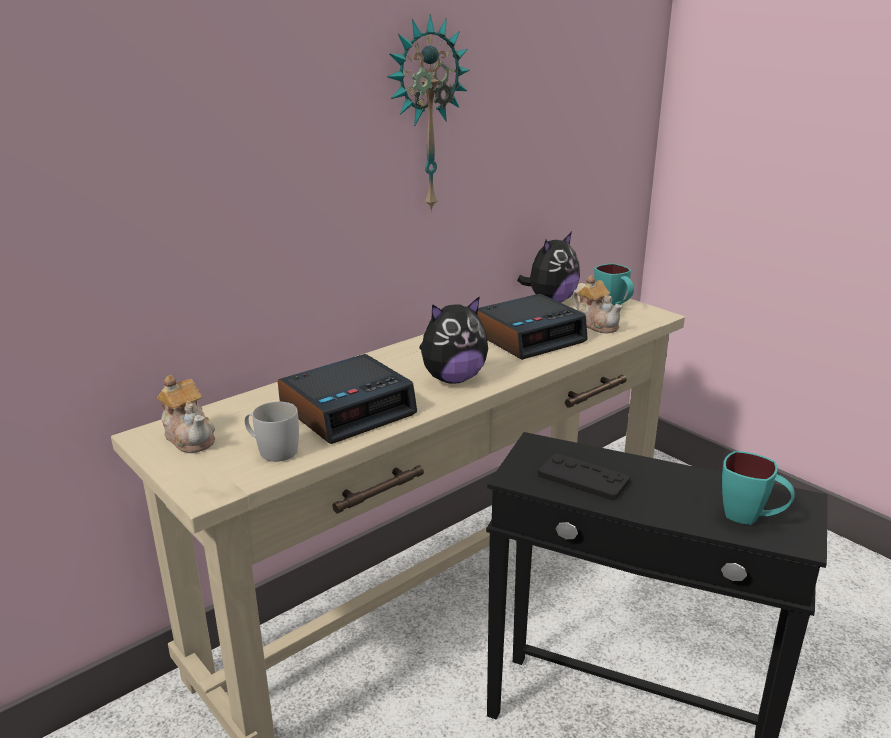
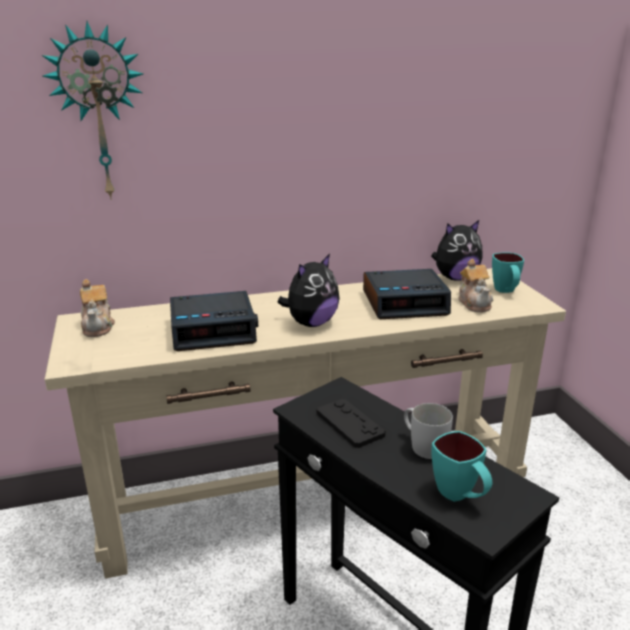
camera: 25 degrees right, 0 degrees up
(272, 450) = (136, 346): white mug -> white mug (423, 445)
(425, 117) = (337, 109): wall clock -> wall clock (99, 114)
(452, 379) = (311, 323): plush toy -> plush toy turned 45 degrees counterclockwise

